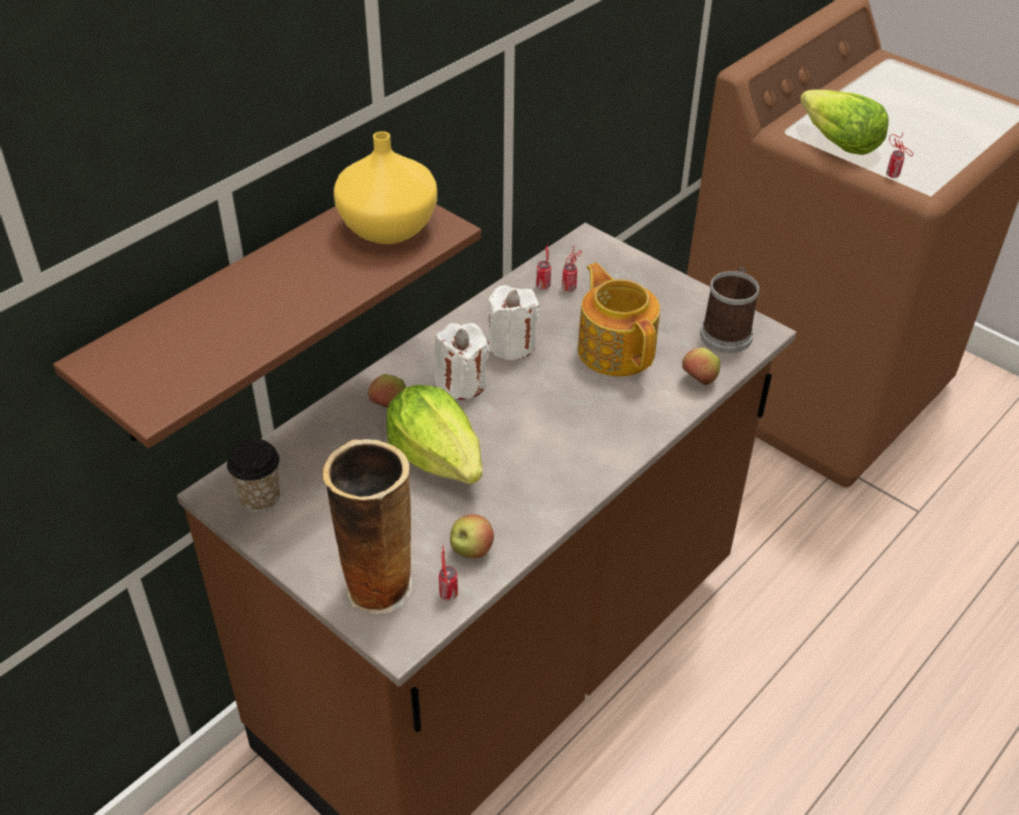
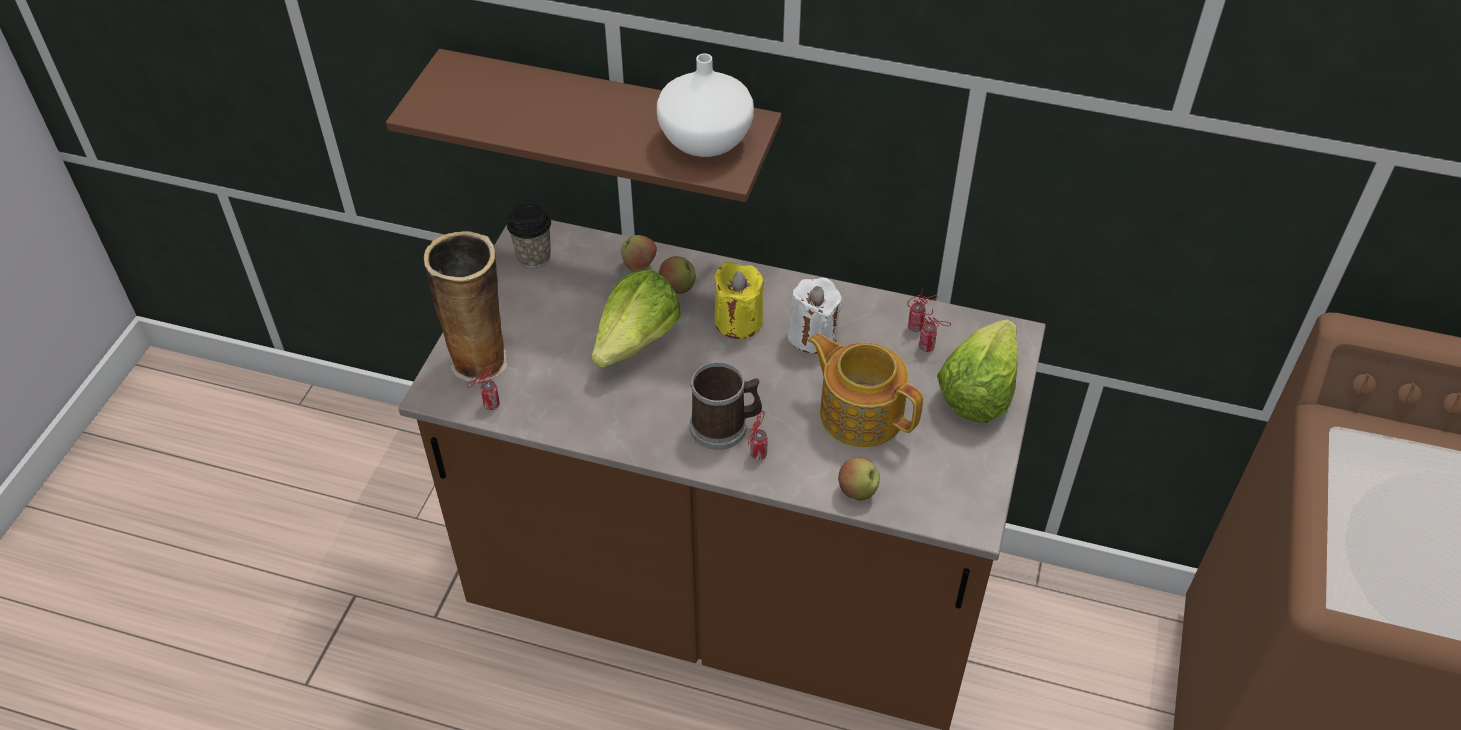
camera: 65 degrees right, 5 degrees up
(386, 229) = (703, 140): yellow vase -> white vase
(461, 383) = (738, 321): white candle -> yellow candle
(471, 551) = (544, 401): apple -> apple (639, 266)
(616, 349) = (860, 412): teapot -> teapot turned 90 degrees counterclockwise
(727, 332) = (951, 493): mug -> mug (725, 426)
(837, 142) = (1358, 484): lettuce -> lettuce (978, 390)
(894, 176) = (1336, 559): can -> can (757, 456)

